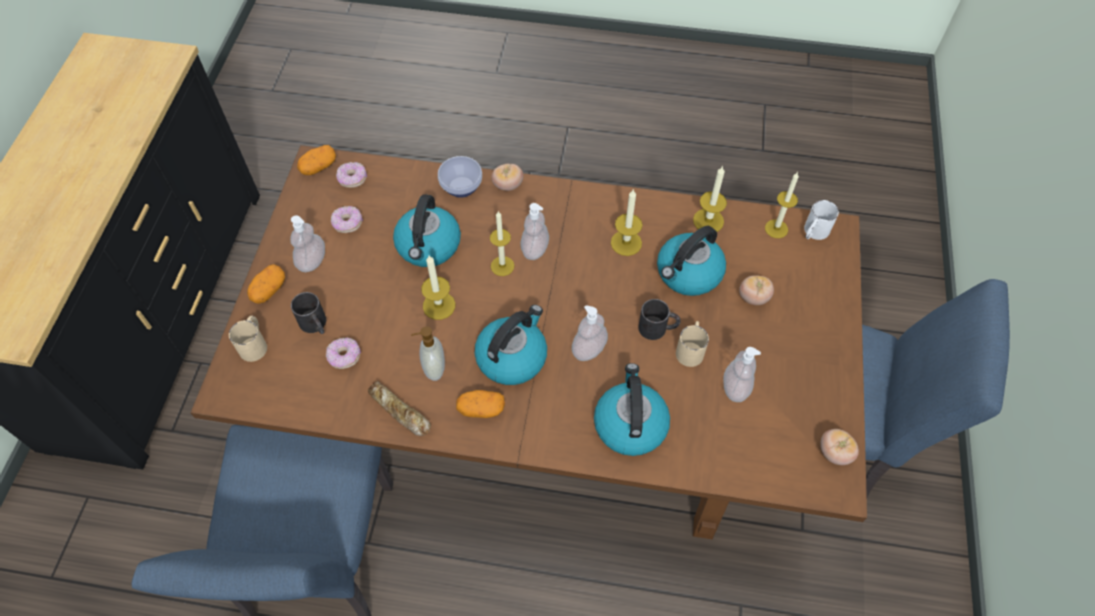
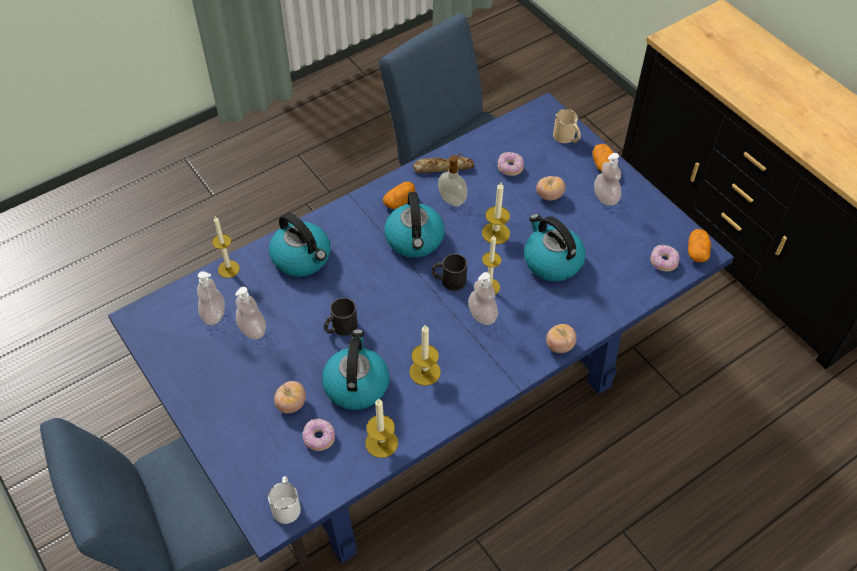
camera: 135 degrees right, 5 degrees down
(315, 325) = (549, 170): black mug -> black mug (448, 280)
(348, 224) = (620, 233): donut -> donut (319, 438)
(460, 188) = (588, 316): bowl -> none
(550, 413) = (425, 400): brown dining table -> blue dining table
(589, 349) = (372, 280): soap dispenser -> soap dispenser (213, 314)
(690, 349) = (305, 331): beige mug -> none
(776, 229) = (320, 481): candle -> candle (228, 269)
(834, 453) = (153, 337): tomato -> tomato (549, 196)

